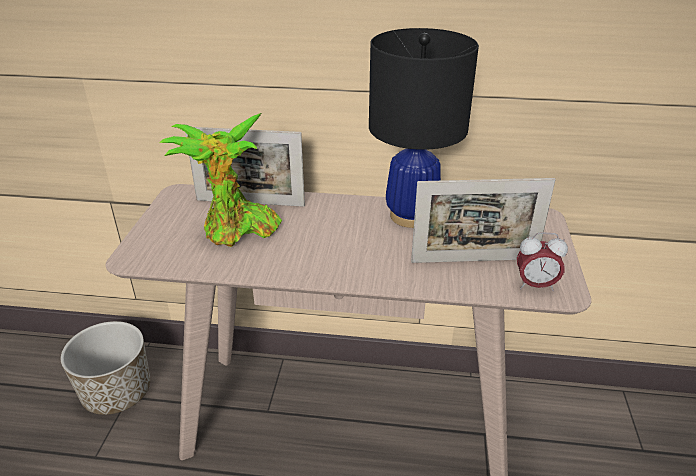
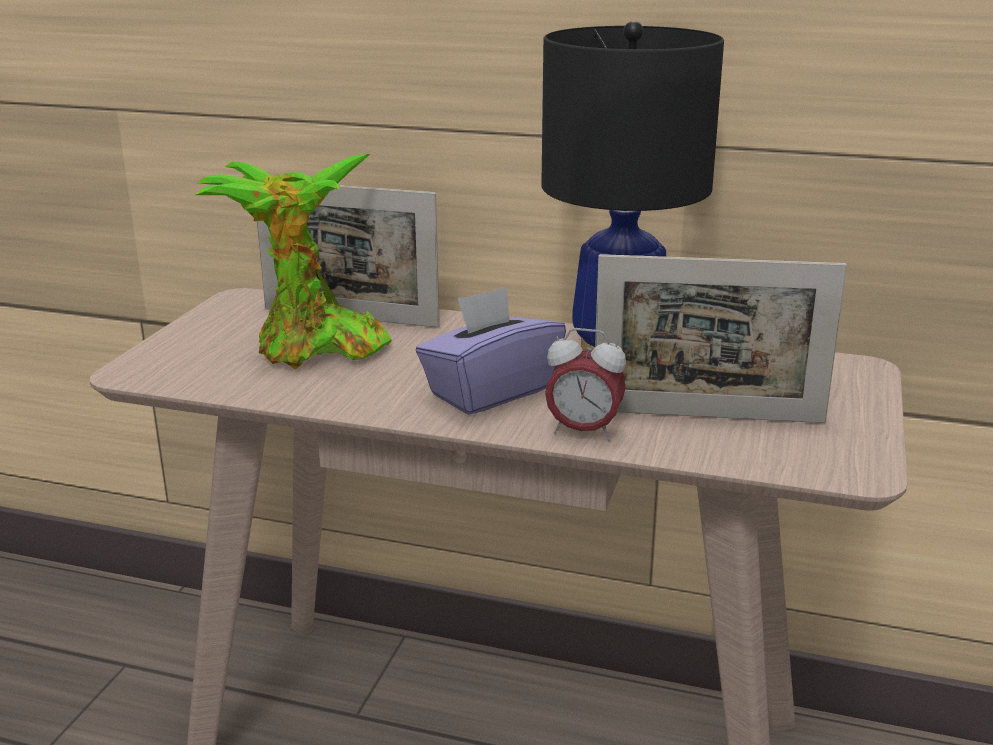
camera: 10 degrees right, 10 degrees down
(117, 392) = (109, 655): planter -> none
(349, 253) = (490, 391): none -> purple tissue box
(535, 285) = (807, 458): alarm clock -> alarm clock (583, 432)

